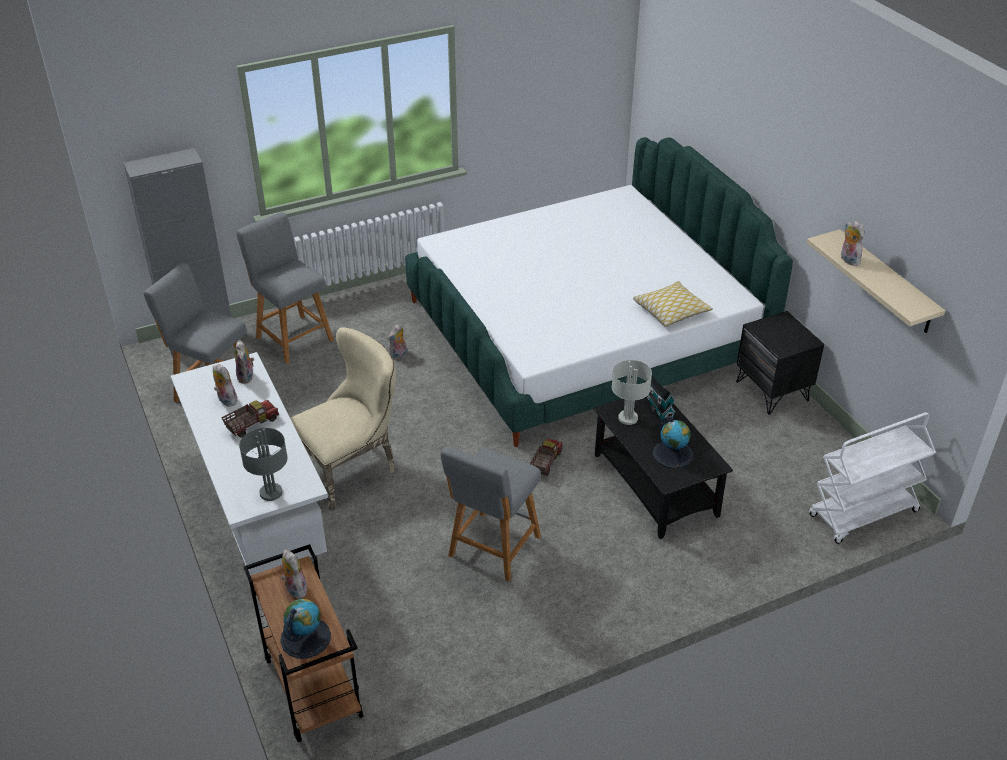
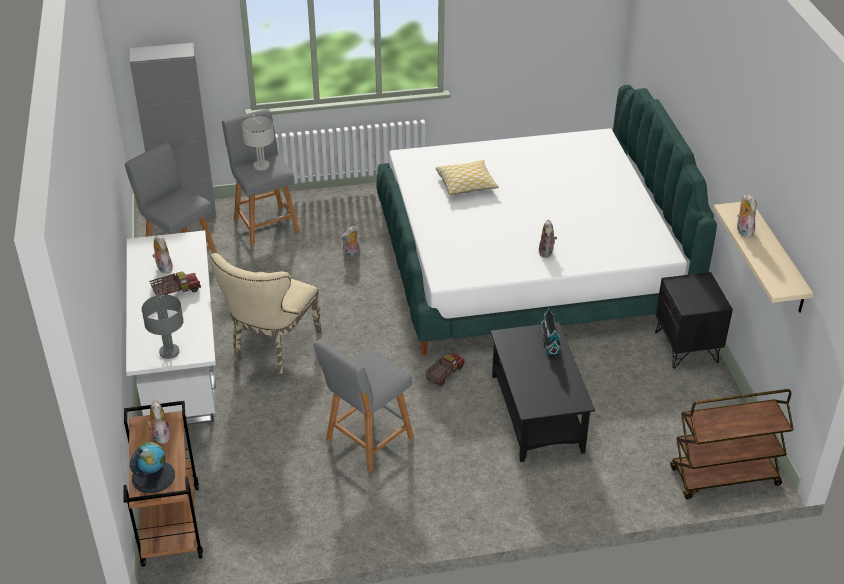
camera: 15 degrees right, 0 degrees up
(247, 377) = (188, 251): plush toy -> plush toy (547, 252)
(352, 469) = (272, 348): beige chair -> beige chair turned 135 degrees clockwise
(628, 418) = (518, 345): grey table lamp -> grey table lamp (262, 166)
(671, 311) = (594, 254): pillow -> pillow (466, 184)
(673, 454) = (545, 385): globe -> none
(863, 514) = (724, 477): white cart -> brown cart

